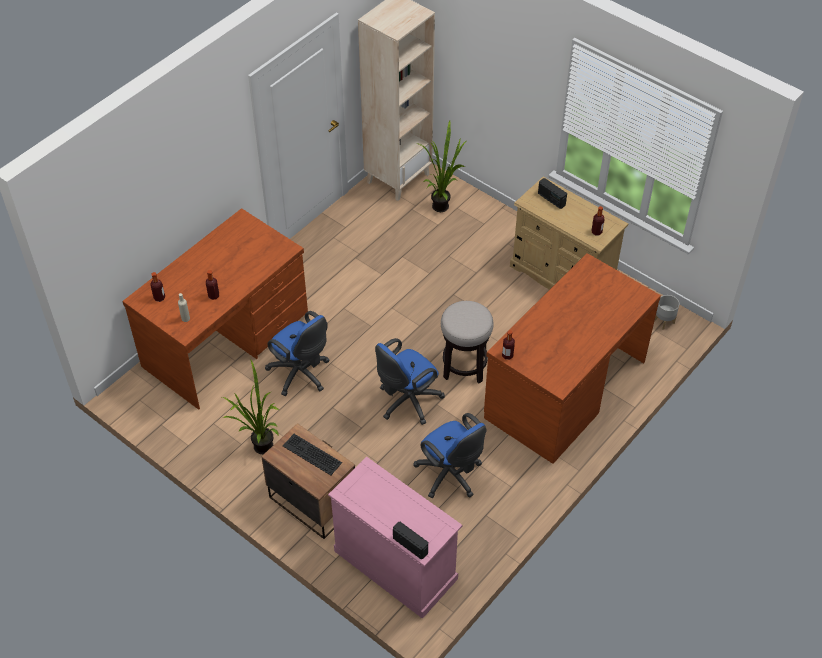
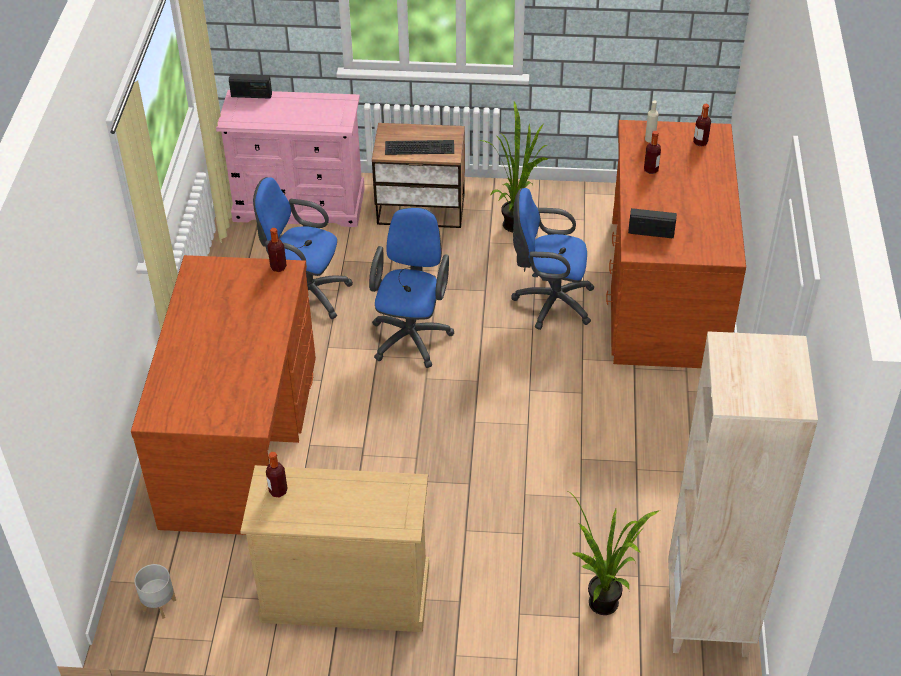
camera: 145 degrees right, 5 degrees down
(464, 366) = (380, 404): stool -> none
(551, 199) = (379, 507): radio -> radio (651, 232)

